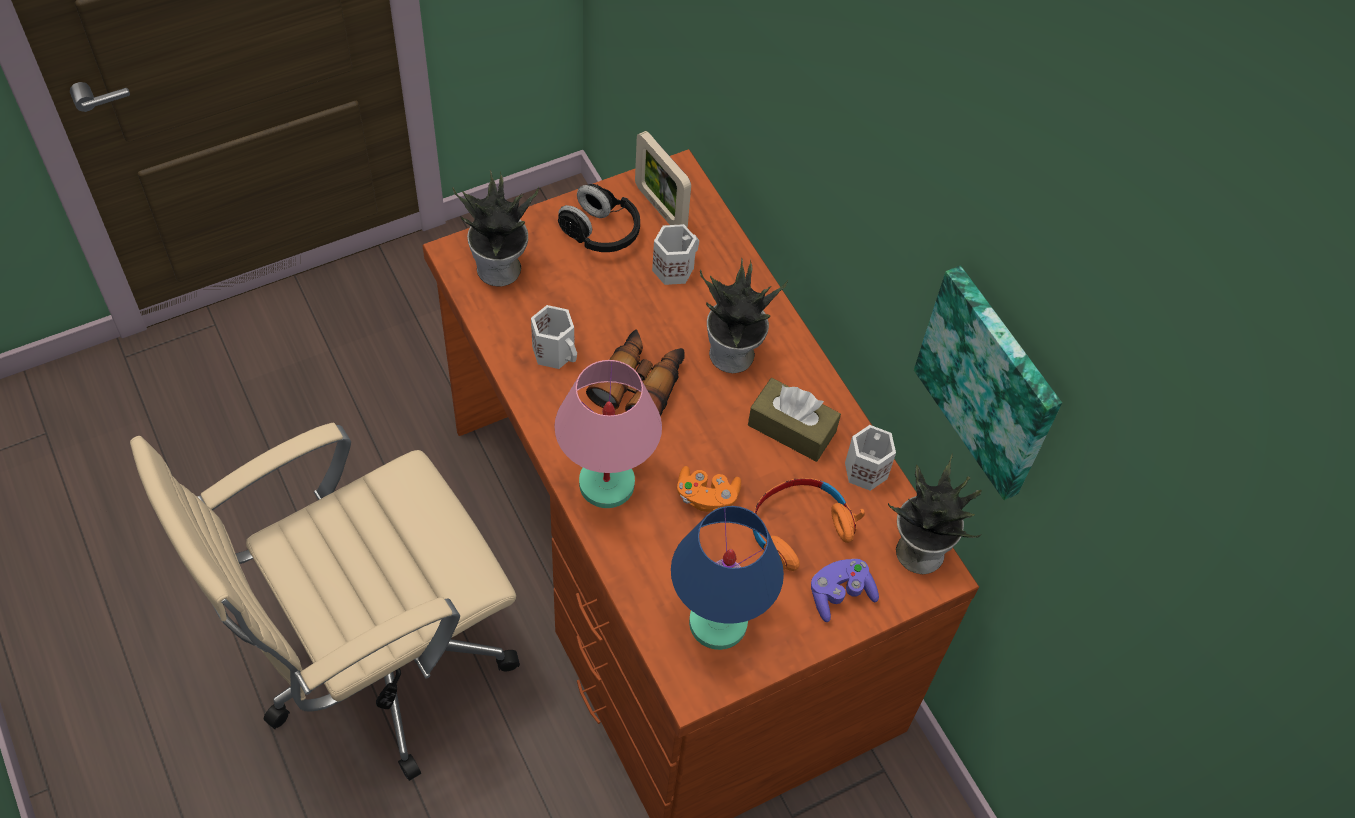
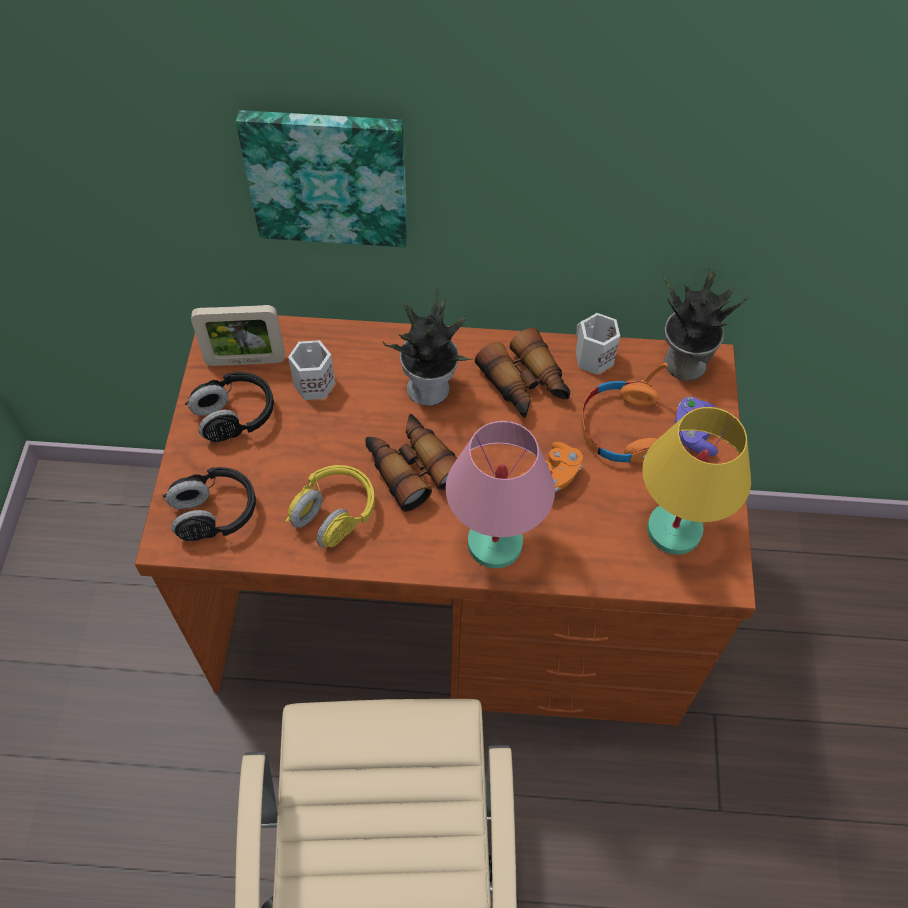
camera: 55 degrees left, 0 degrees up
(500, 270) = (214, 514): potted plant -> black headphones
(555, 351) = (334, 514): white mug -> yellow headphones
(718, 624) = (675, 530): blue table lamp -> yellow table lamp
(791, 428) = (525, 385): brown tissue box -> binoculars
(991, 381) = (690, 181): picture -> picture (328, 176)

